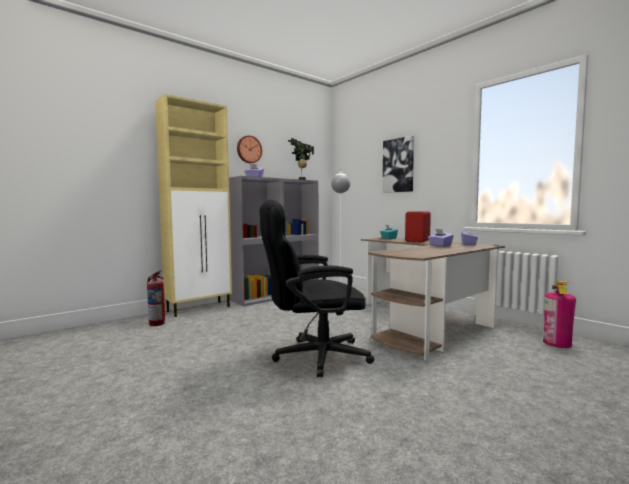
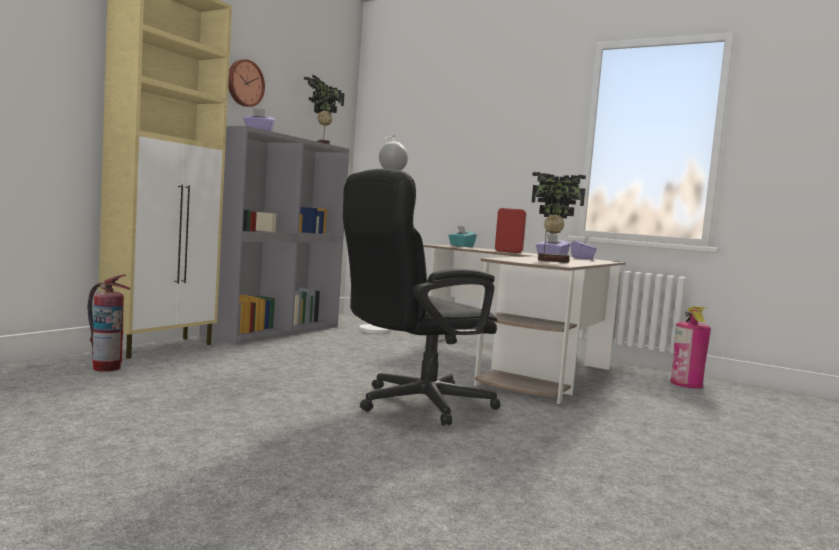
camera: 20 degrees left, 0 degrees up
(398, 165) = (473, 140): picture -> none
(427, 250) = (551, 261): none -> potted plant

